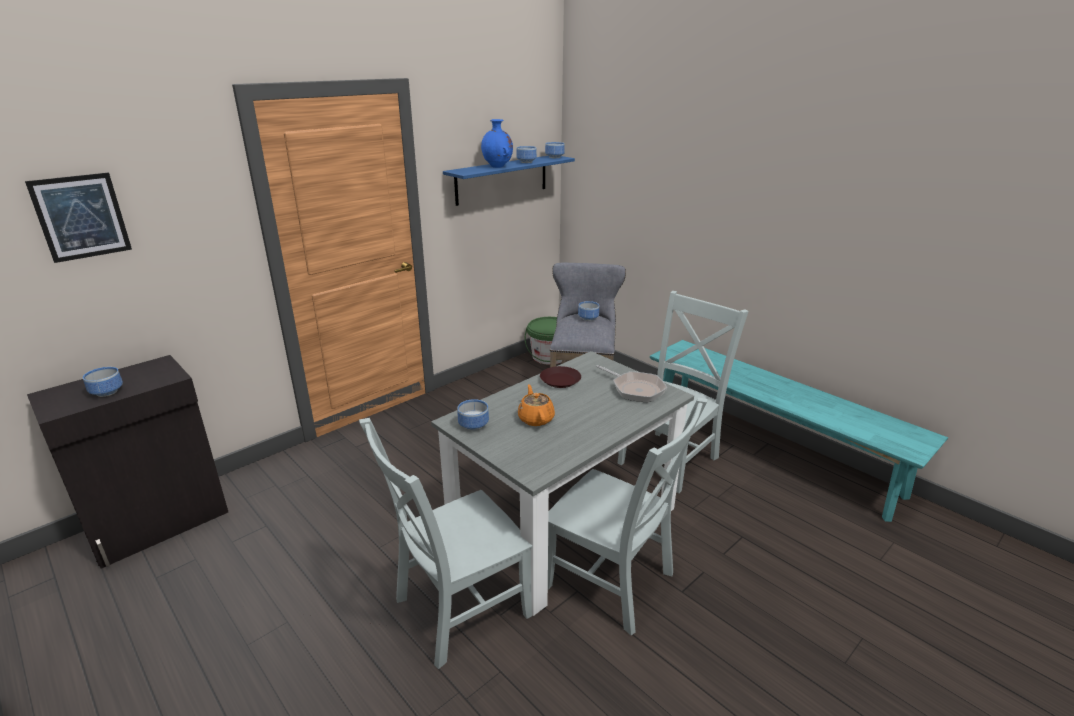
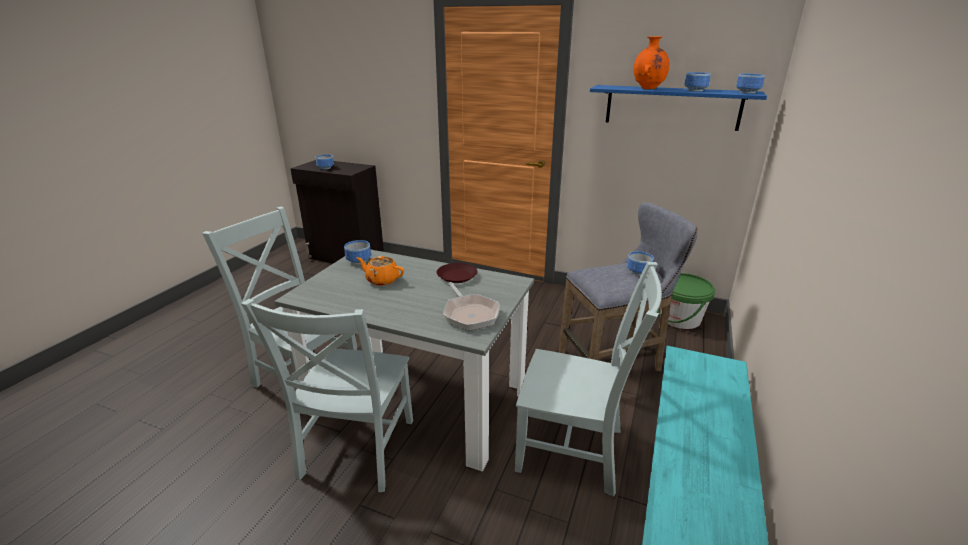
camera: 65 degrees right, 0 degrees up
(81, 217) = (350, 71): picture -> none
(497, 167) = (648, 89): blue vase -> orange vase
(536, 418) = (382, 280): orange teapot -> orange teapot turned 120 degrees counterclockwise
(635, 389) = (470, 314): frying pan -> frying pan turned 45 degrees counterclockwise

